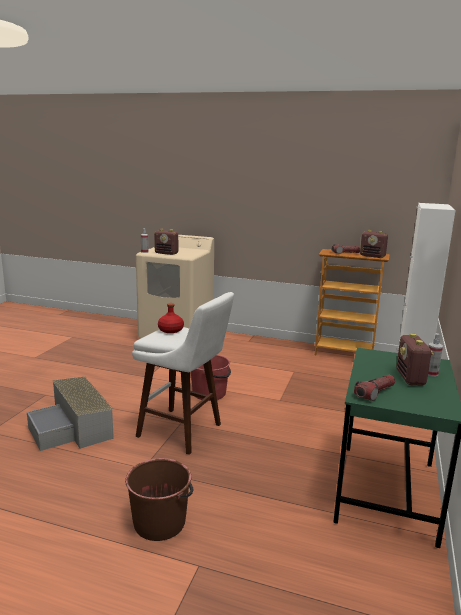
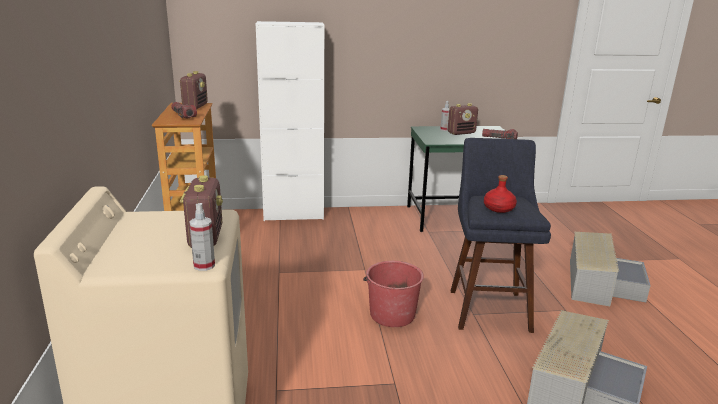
camera: 115 degrees left, 5 degrees up
(160, 522) = (599, 282): brown bucket -> grey storage box
(184, 432) = (488, 307): white stool -> blue stool

